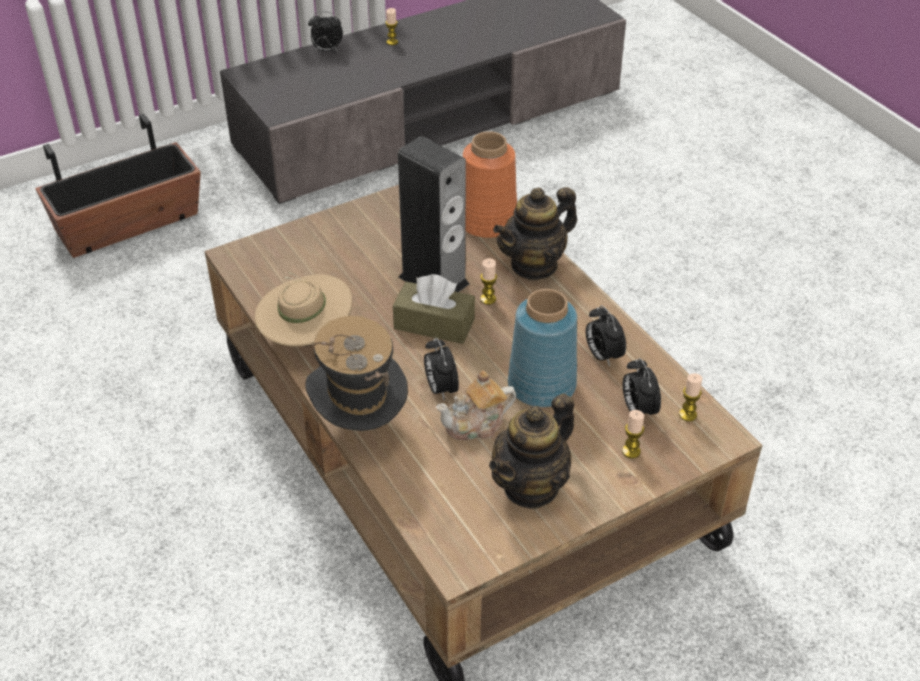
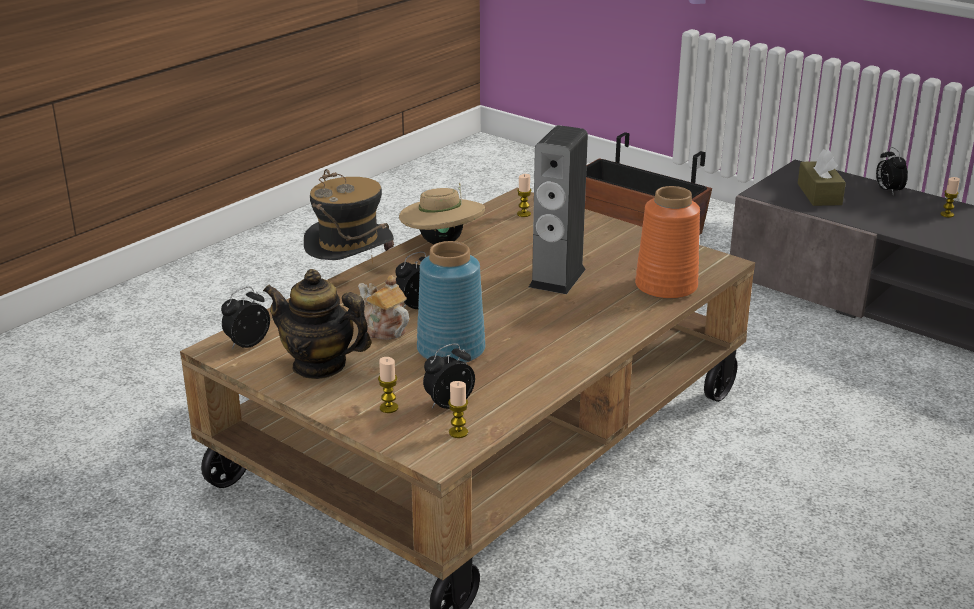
camera: 70 degrees right, 15 degrees down
(434, 324) = (498, 288): brown tissue box -> brown tissue box (819, 194)
(488, 299) = (551, 306): candle -> candle (523, 214)
(534, 265) = (622, 319): teapot -> none
(602, 356) = (514, 374): alarm clock -> alarm clock (247, 344)

